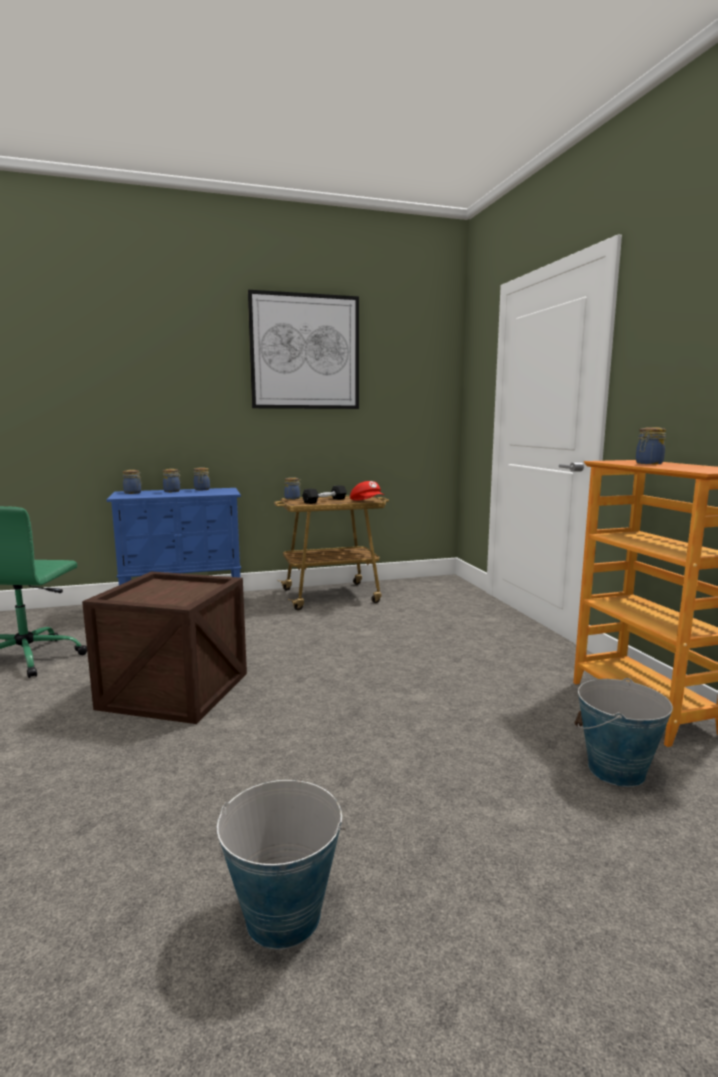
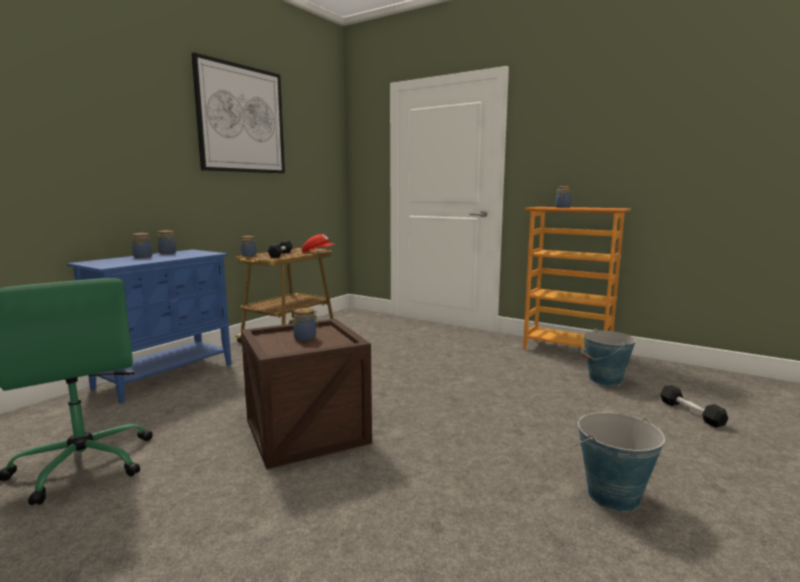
camera: 40 degrees left, 0 degrees up
(133, 493) = (103, 262): jar -> jar (306, 338)
(668, 889) = (691, 413): none -> black dumbbell

